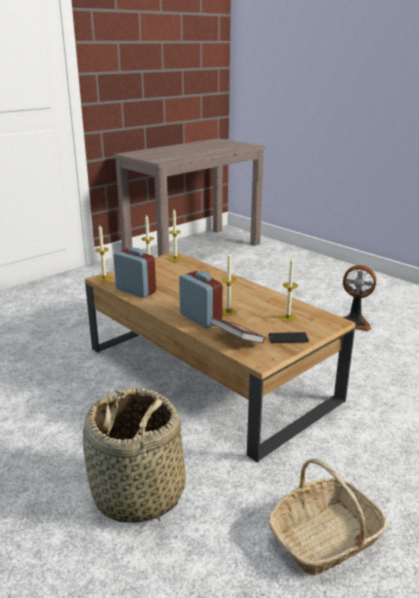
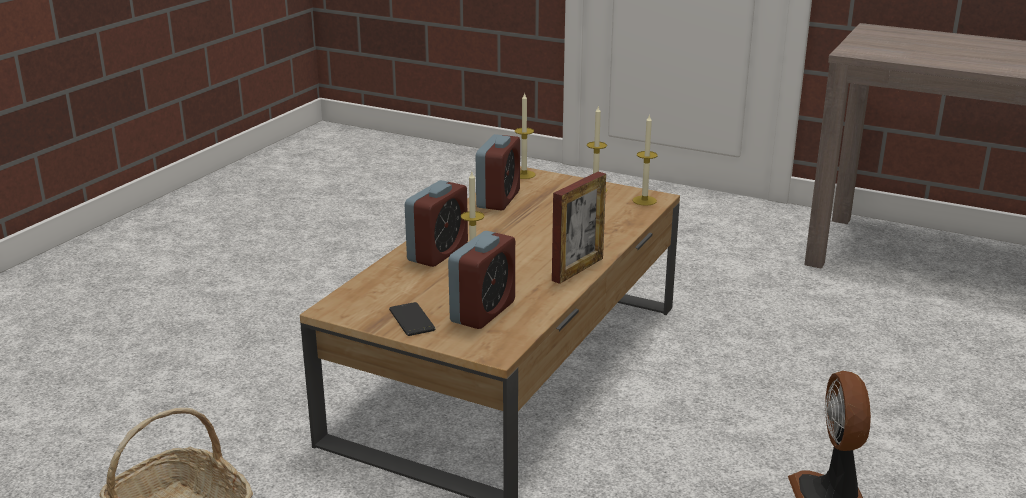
camera: 70 degrees right, 0 degrees up
(138, 494) = (229, 376): basket -> none
(236, 340) = (386, 285): book -> none
(249, 287) = (577, 269): none -> picture frame
(288, 318) = (483, 312): candle -> alarm clock

